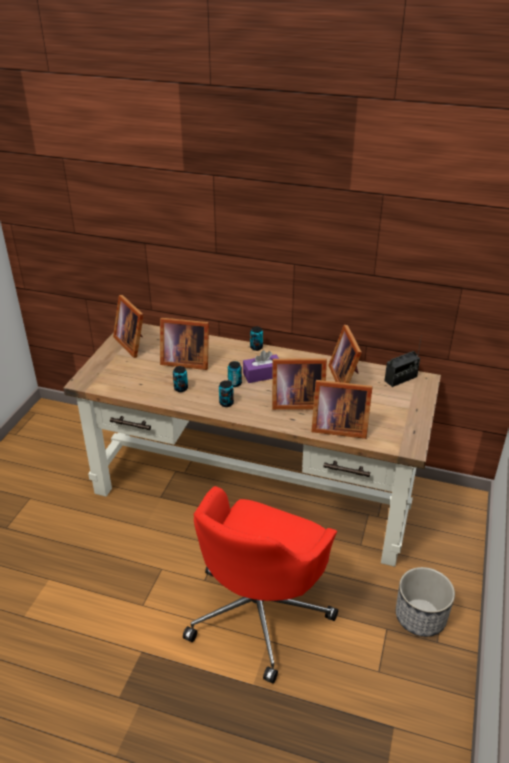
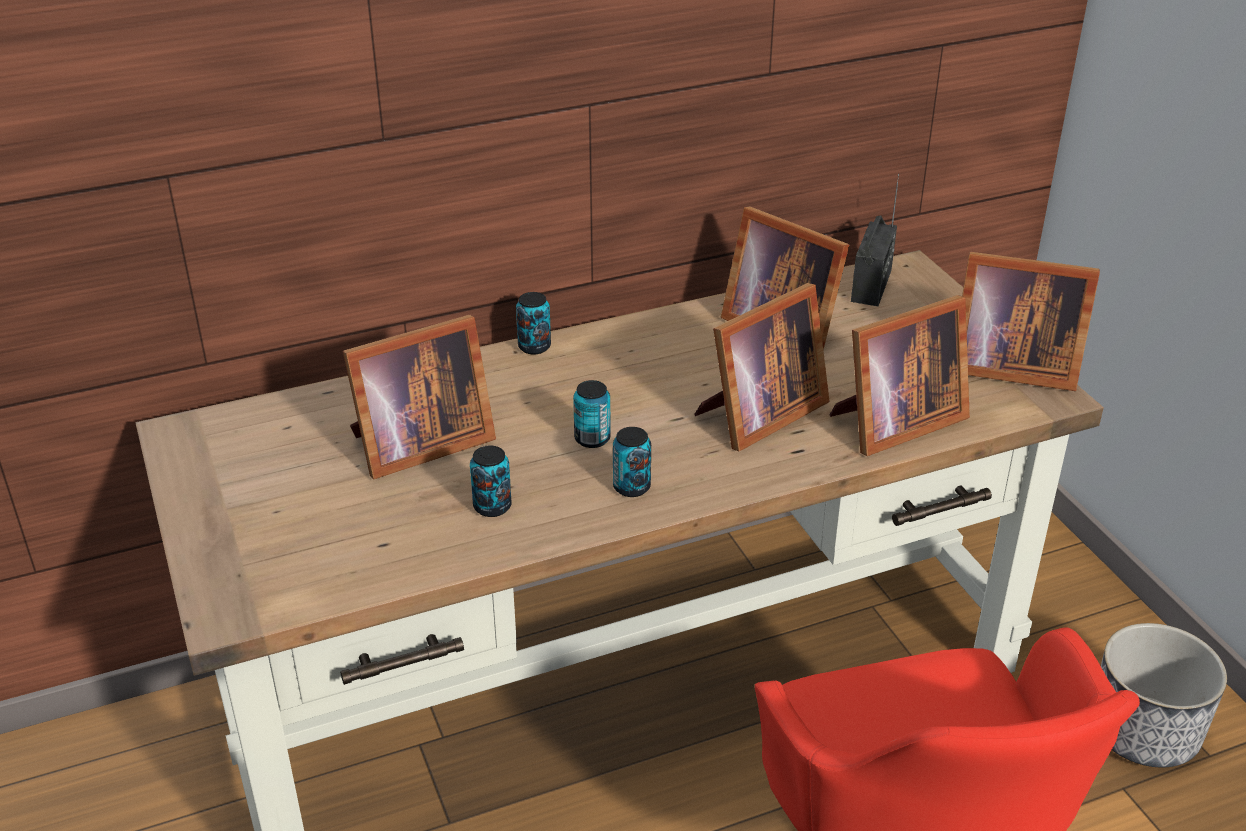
camera: 40 degrees left, 0 degrees up
(133, 343) = (234, 463): picture frame -> picture frame (1007, 366)
(262, 375) = (622, 394): purple tissue box -> none

